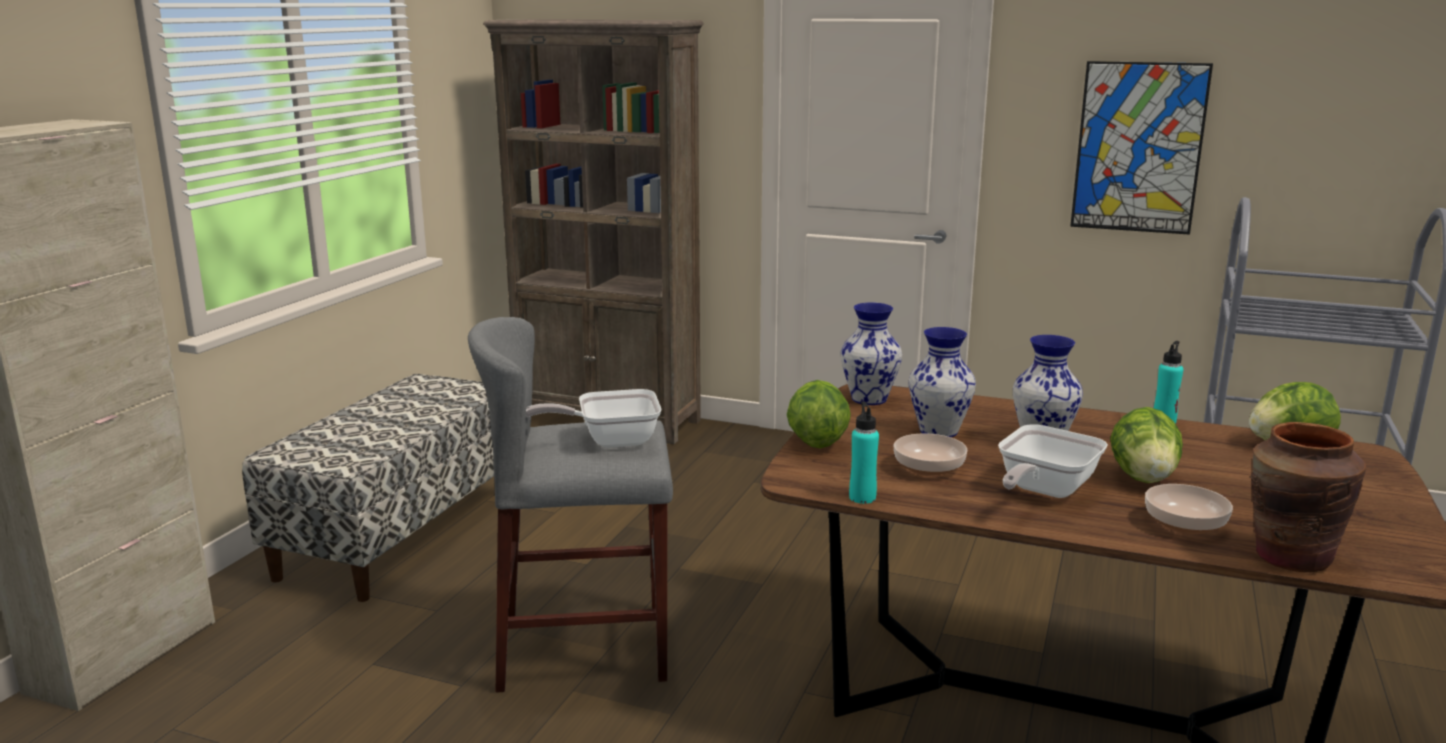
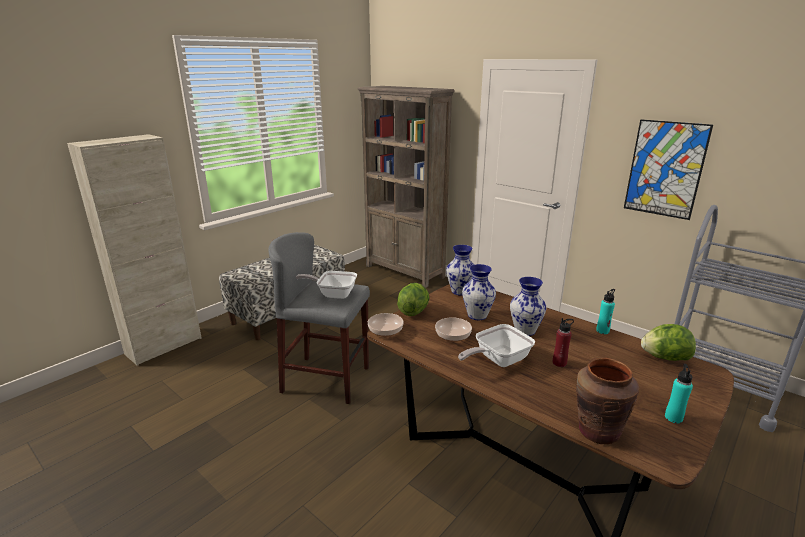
camera: 20 degrees right, 5 degrees up
(862, 498) = (406, 347): turquoise bottle -> turquoise bottle (673, 417)
(1143, 477) = (559, 363): lettuce -> red bottle
(1185, 523) = (556, 396): bowl -> bowl (386, 331)

